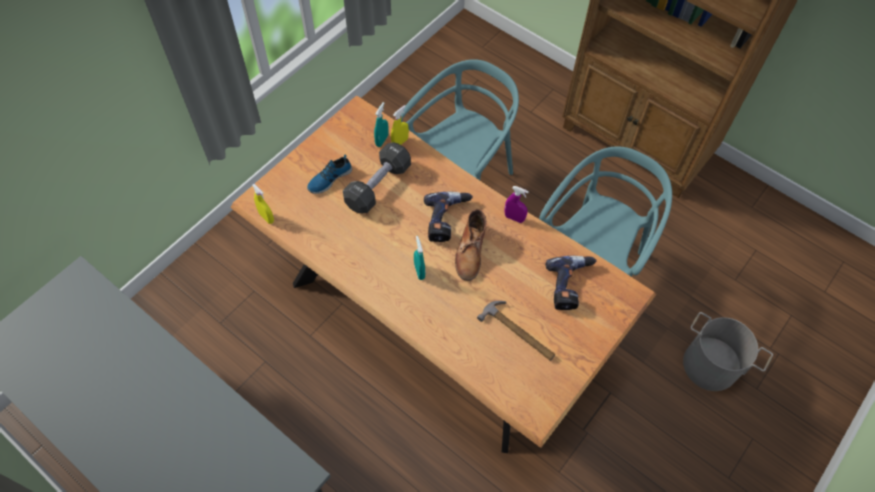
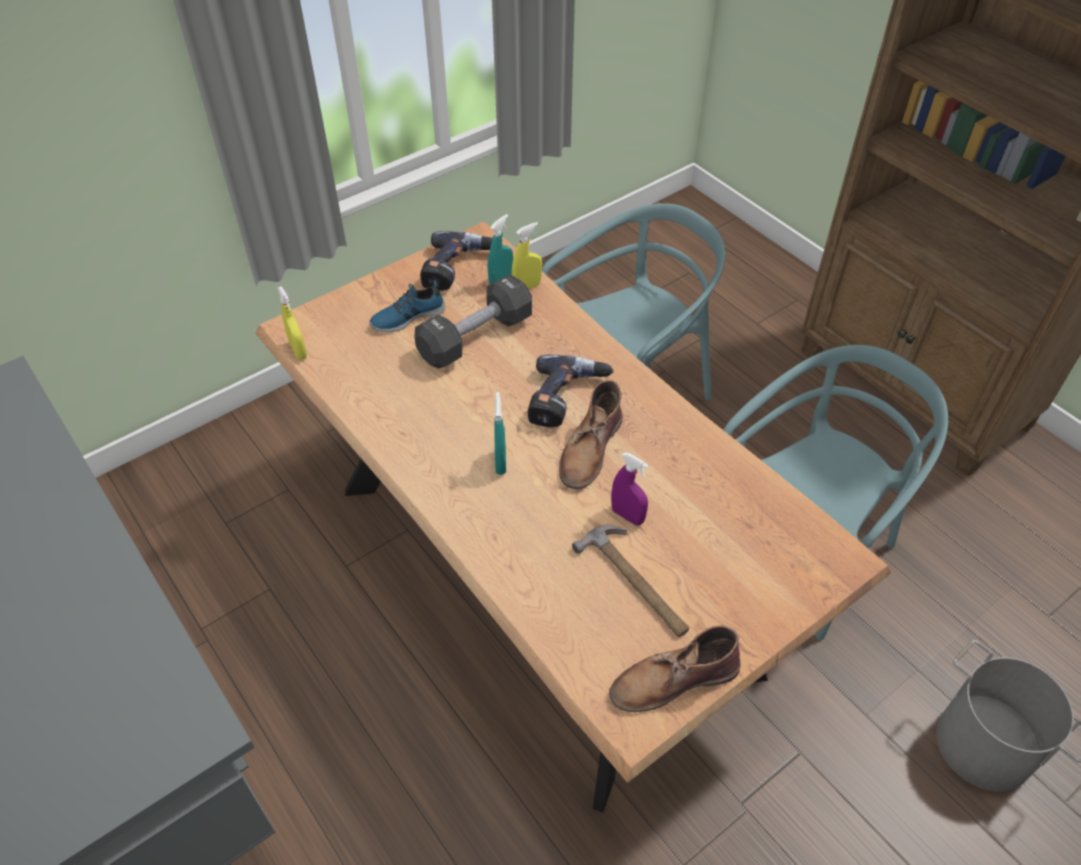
camera: 15 degrees right, 10 degrees down
(514, 218) = (673, 414): purple spray bottle -> purple spray bottle (627, 516)
(552, 386) = (672, 680): none -> brown boot
(571, 285) = (743, 528): power drill -> power drill (457, 269)

